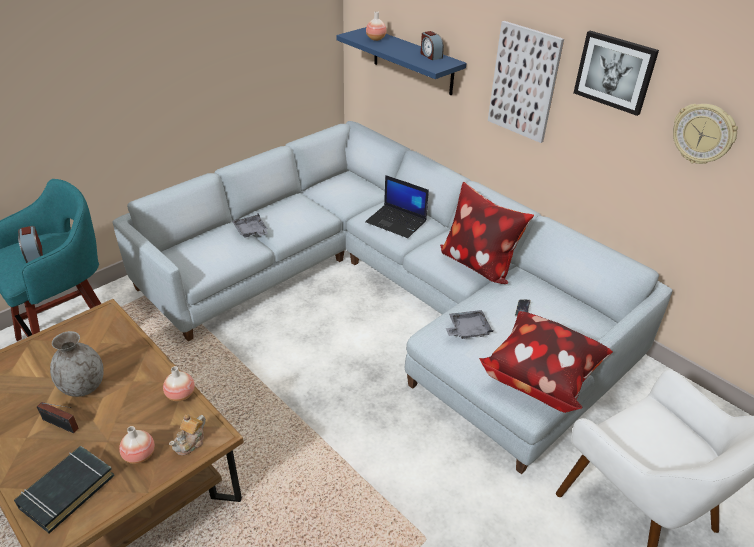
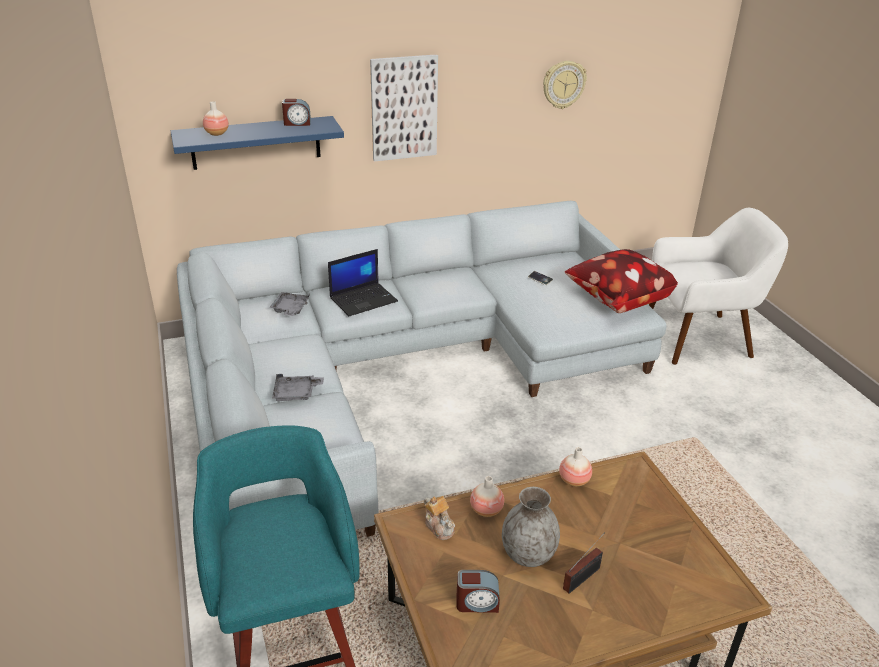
camera: 65 degrees left, 5 degrees down
(33, 253) = (279, 544): alarm clock -> alarm clock (477, 603)
(67, 491) = (680, 578): black book -> none
(140, 455) = (646, 521): vase -> vase (486, 510)
(191, 442) = (640, 484): teapot -> teapot (439, 526)
(467, 330) = (549, 311): grey tray -> grey tray (290, 309)
(478, 263) = (463, 280): pillow -> none
(615, 72) = (488, 65): picture -> none

